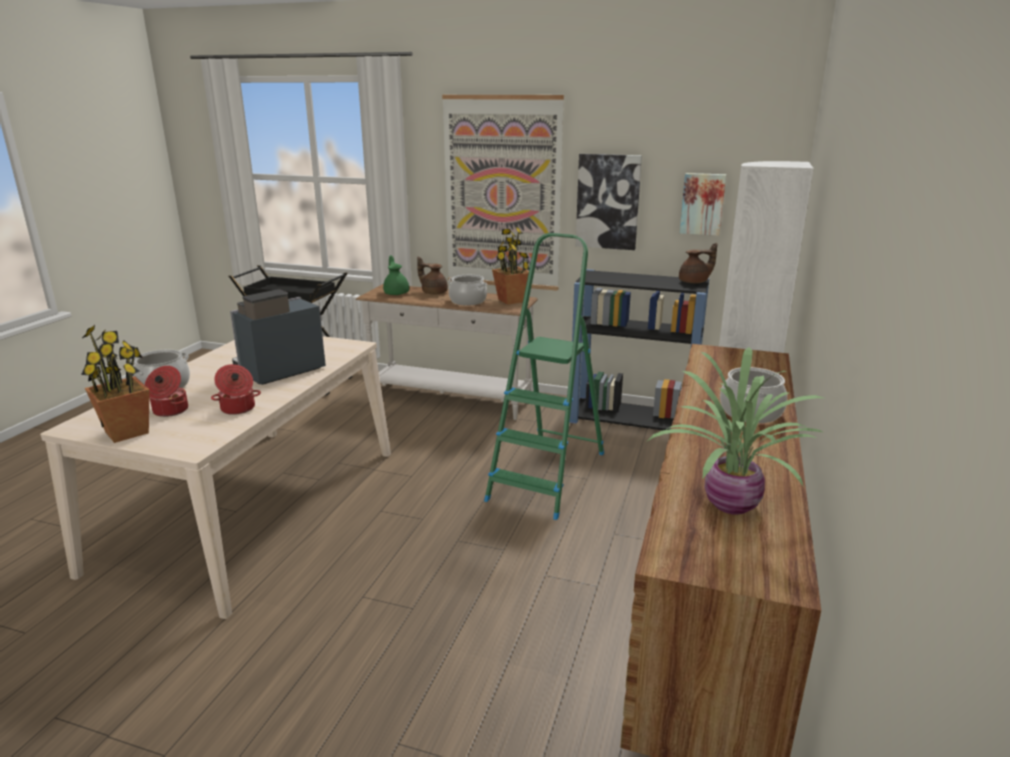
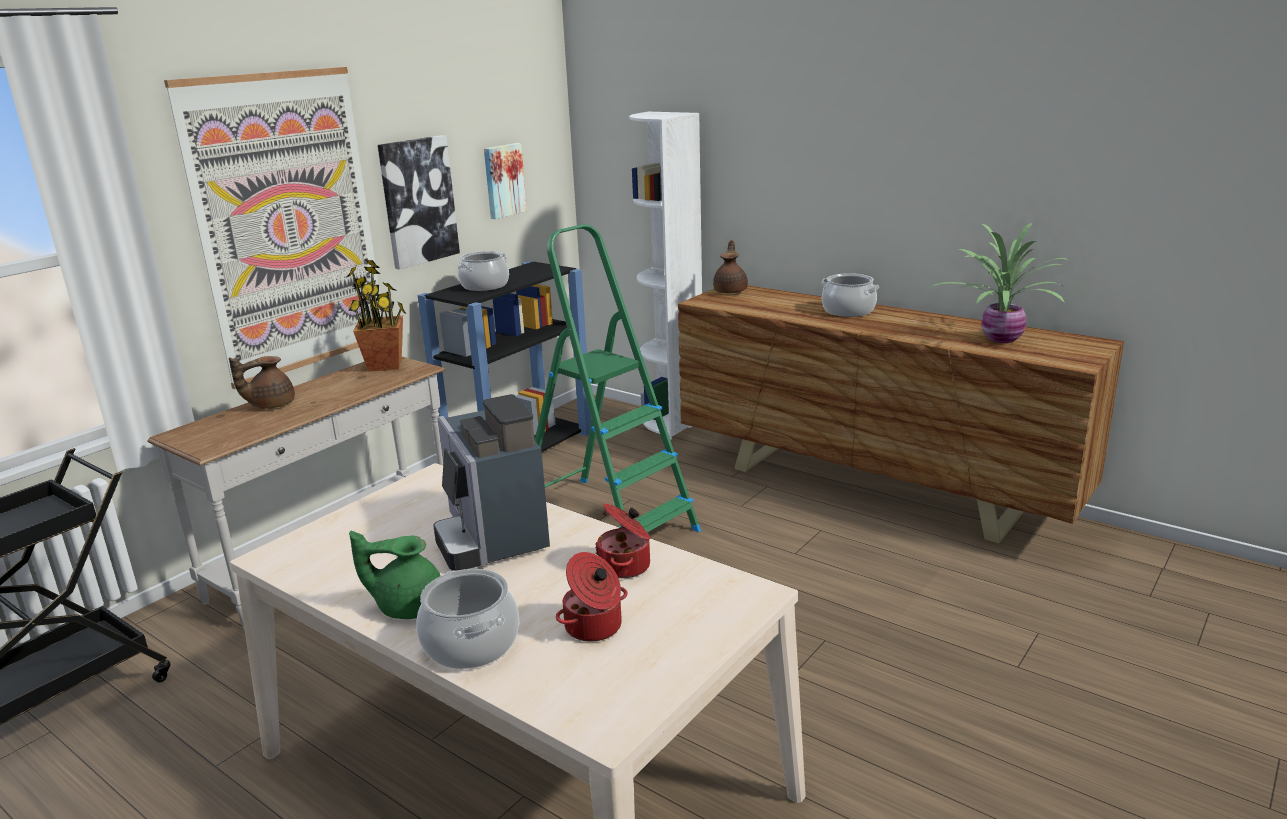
camera: 70 degrees left, 0 degrees up
(126, 432) = (661, 662): potted plant -> none
(396, 293) = (229, 429): green teapot -> green teapot (408, 606)
(468, 301) = (350, 388): cooking pot -> cooking pot (484, 286)
(694, 282) = (538, 266): brown teapot -> brown teapot (731, 291)

